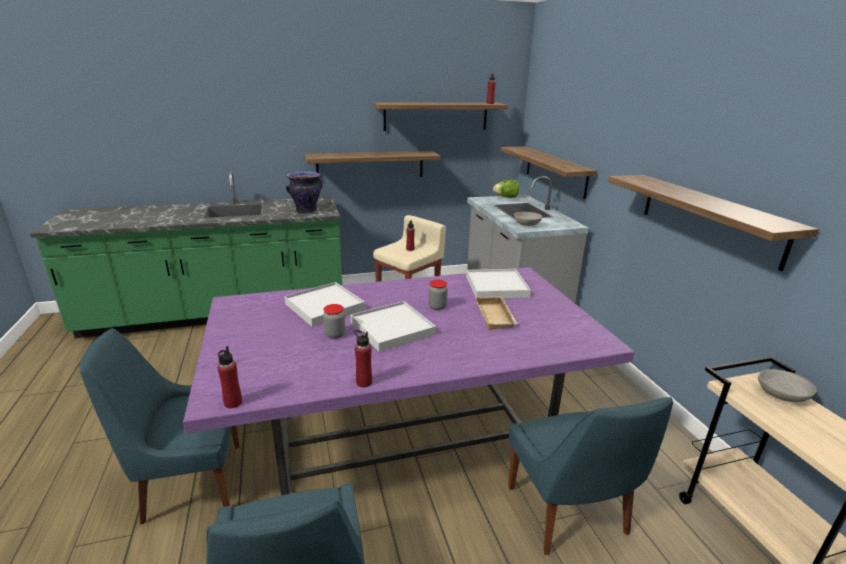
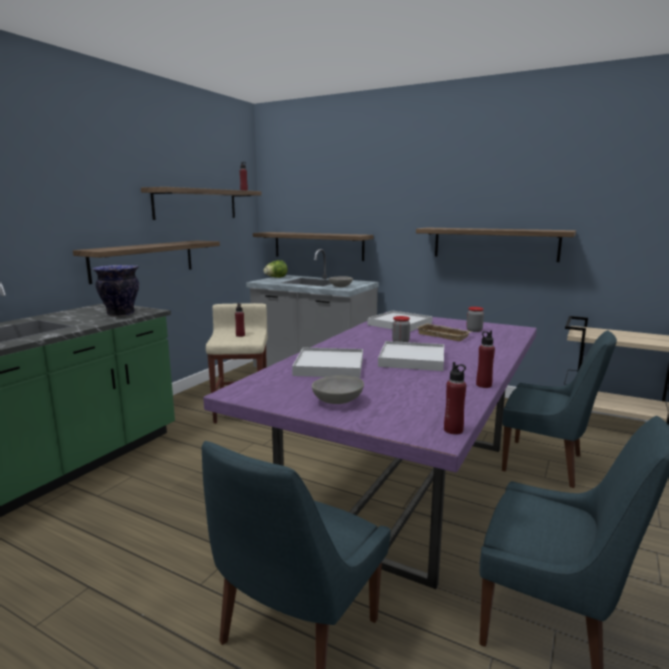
camera: 45 degrees left, 10 degrees down
(335, 334) = (389, 375): jar -> jar (474, 330)
(781, 396) = (597, 331): grey bowl -> grey bowl (338, 401)

